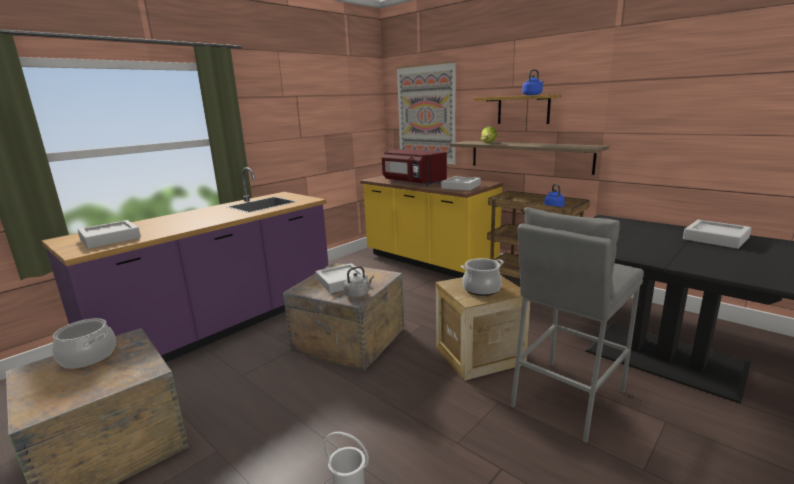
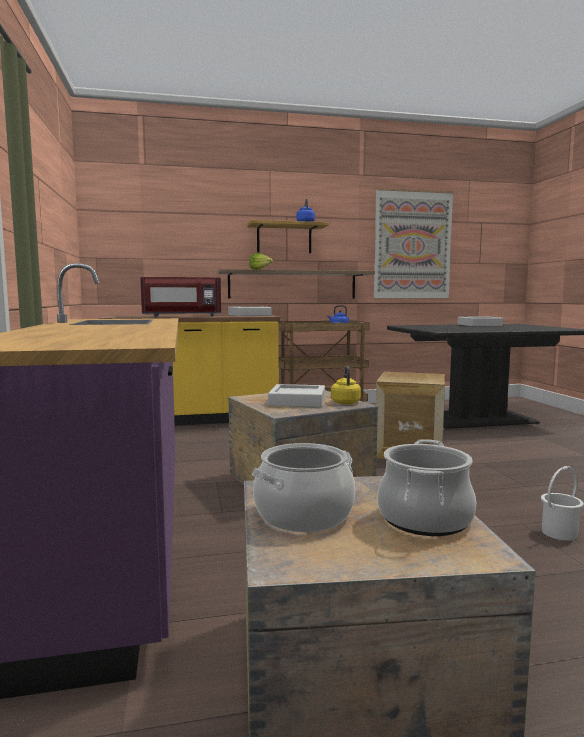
camera: 55 degrees left, 10 degrees down
(110, 238) = (89, 339): grey tray -> none
(358, 294) = (345, 402): grey kettle -> yellow kettle
(426, 115) = (156, 240): picture -> picture (412, 245)
(481, 289) = (415, 377): cooking pot -> cooking pot (424, 519)
(566, 398) = (498, 448): grey stool -> none

